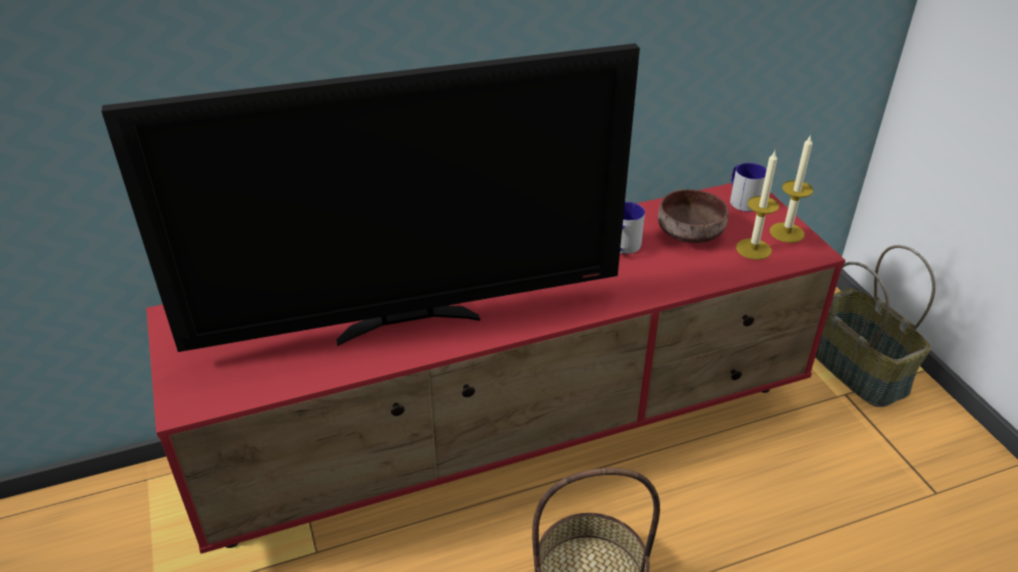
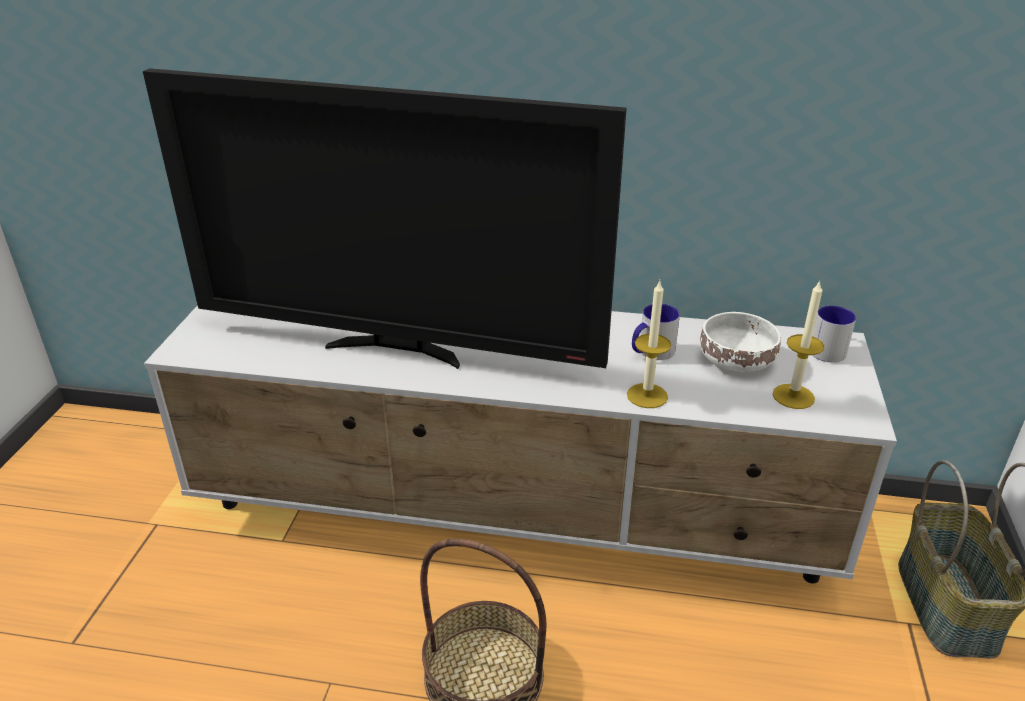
camera: 30 degrees right, 5 degrees down
(512, 434) = (516, 515): red tv stand -> white tv stand
(690, 231) = (737, 360): brown bowl -> white bowl
(786, 232) = (849, 393): candle -> candle (647, 395)

